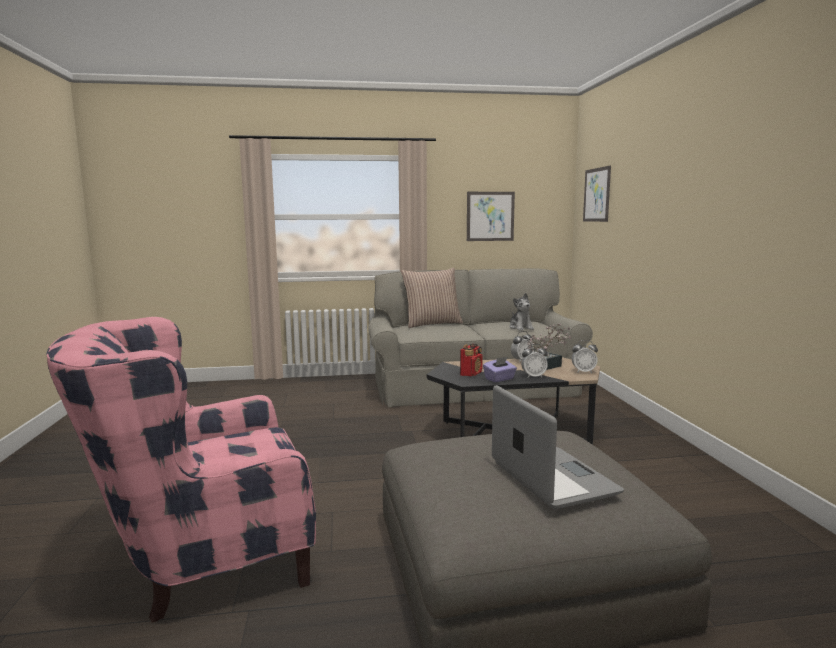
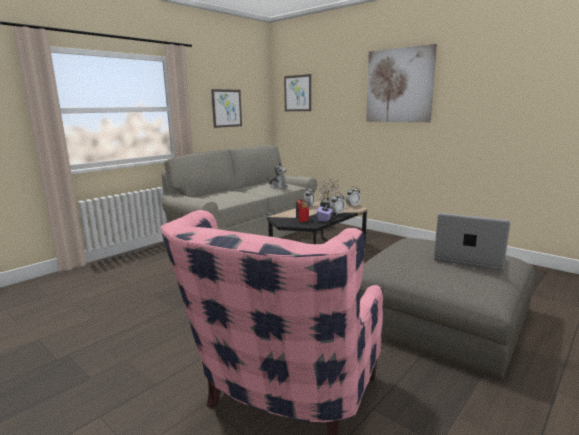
camera: 40 degrees left, 5 degrees up
(432, 324) = (216, 193): pillow -> none
(704, 179) = (399, 85): none -> picture

